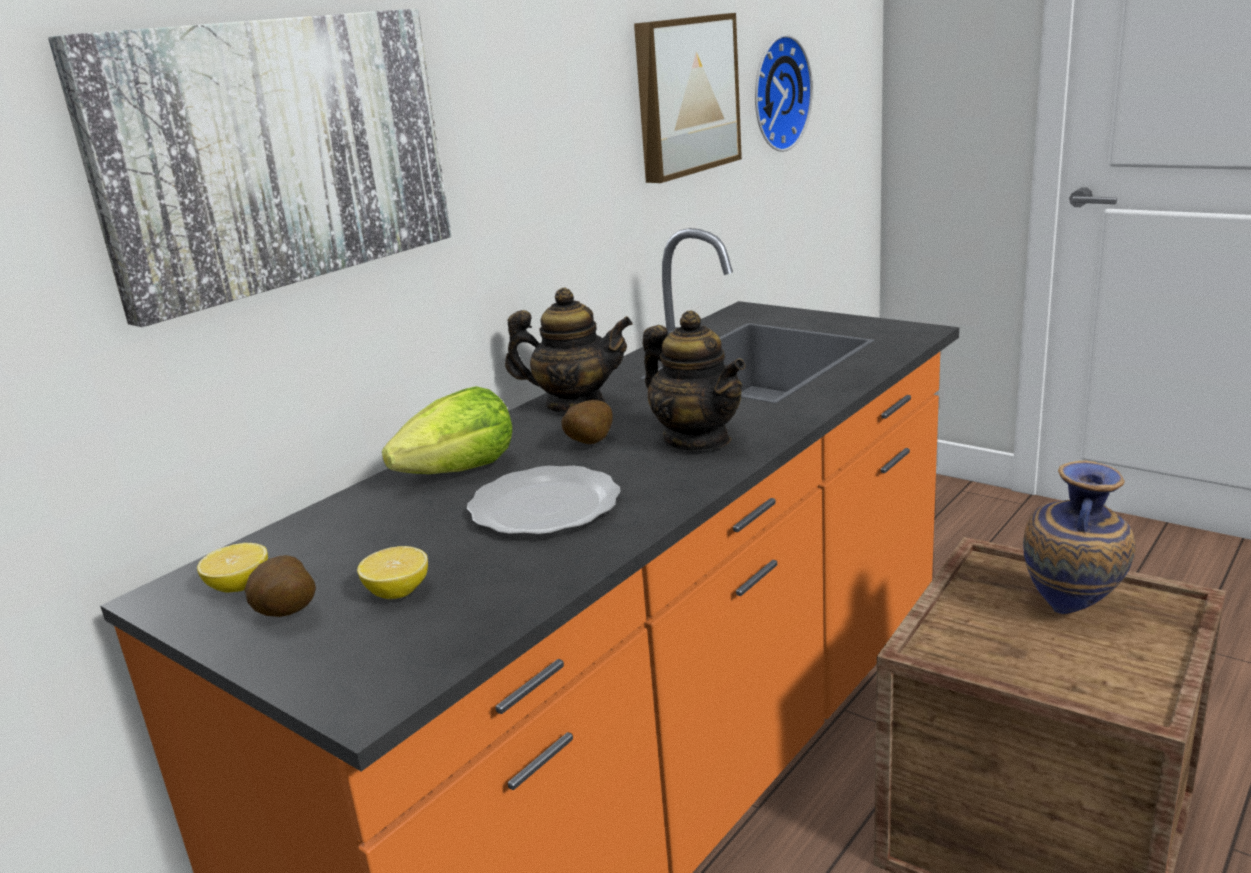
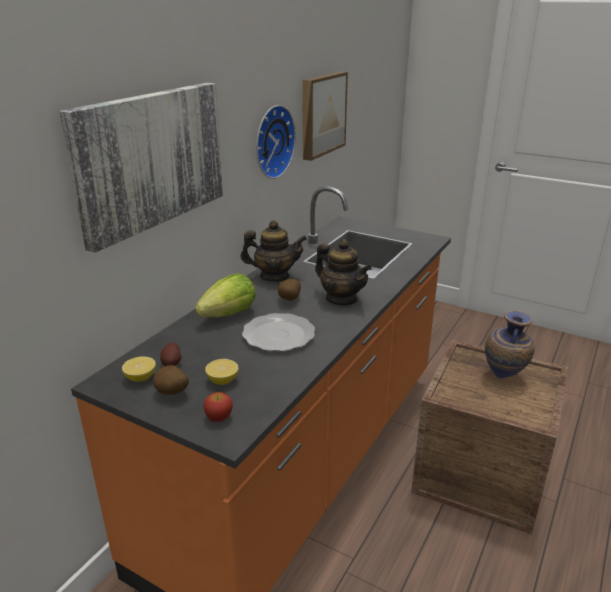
camera: 10 degrees left, 5 degrees up
(311, 560) = (172, 363): none -> potato
(360, 663) = (219, 417): none -> apple
(776, 94) = (360, 109): wall clock -> wall clock (271, 141)

